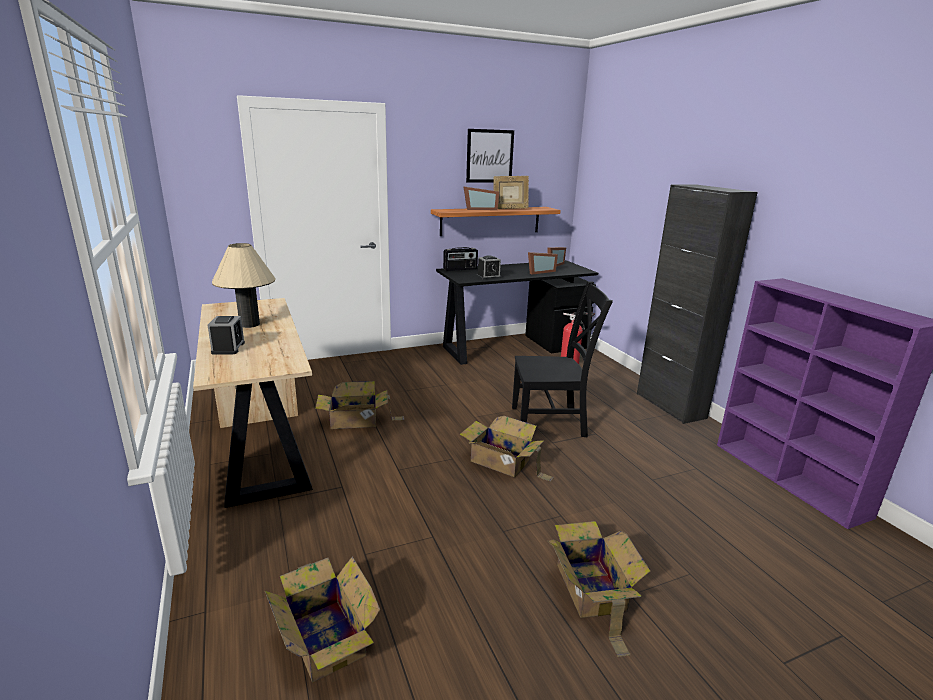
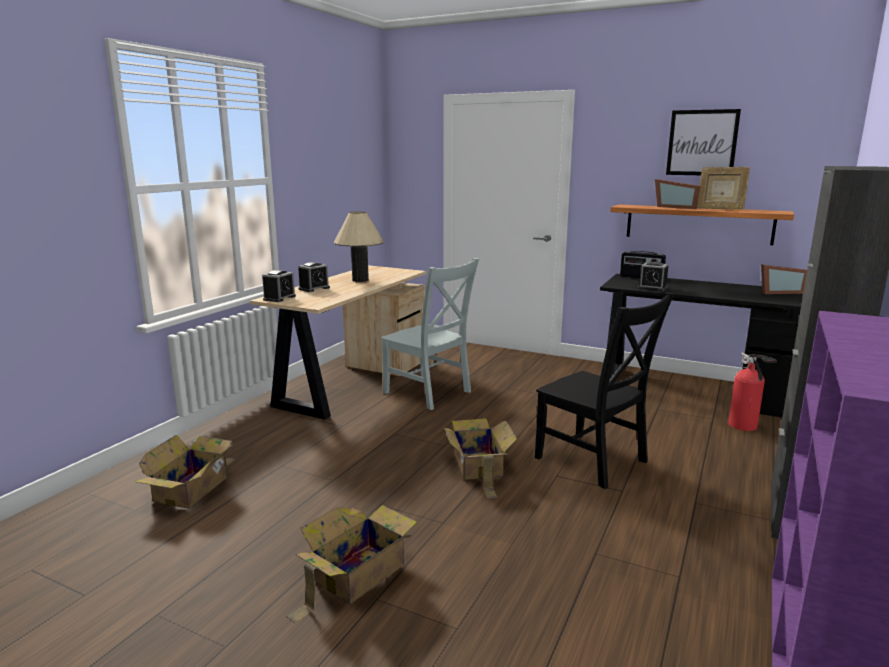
camera: 50 degrees right, 5 degrees down
(224, 371) = (279, 298): none -> alarm clock
(356, 421) = (429, 393): cardboard box -> grey chair
(539, 272) = (735, 294): picture frame -> none

